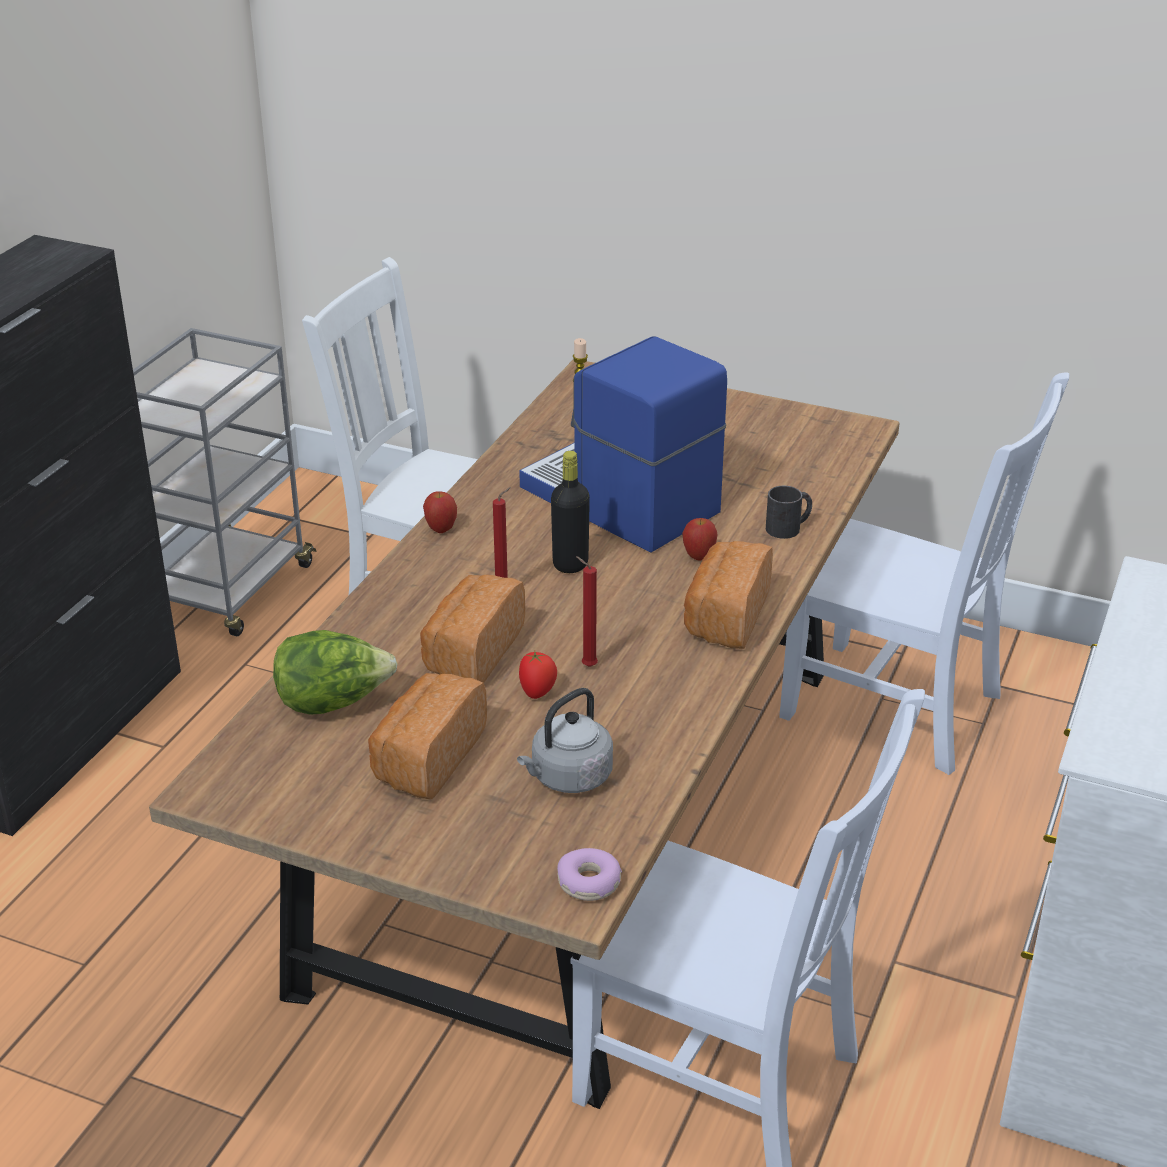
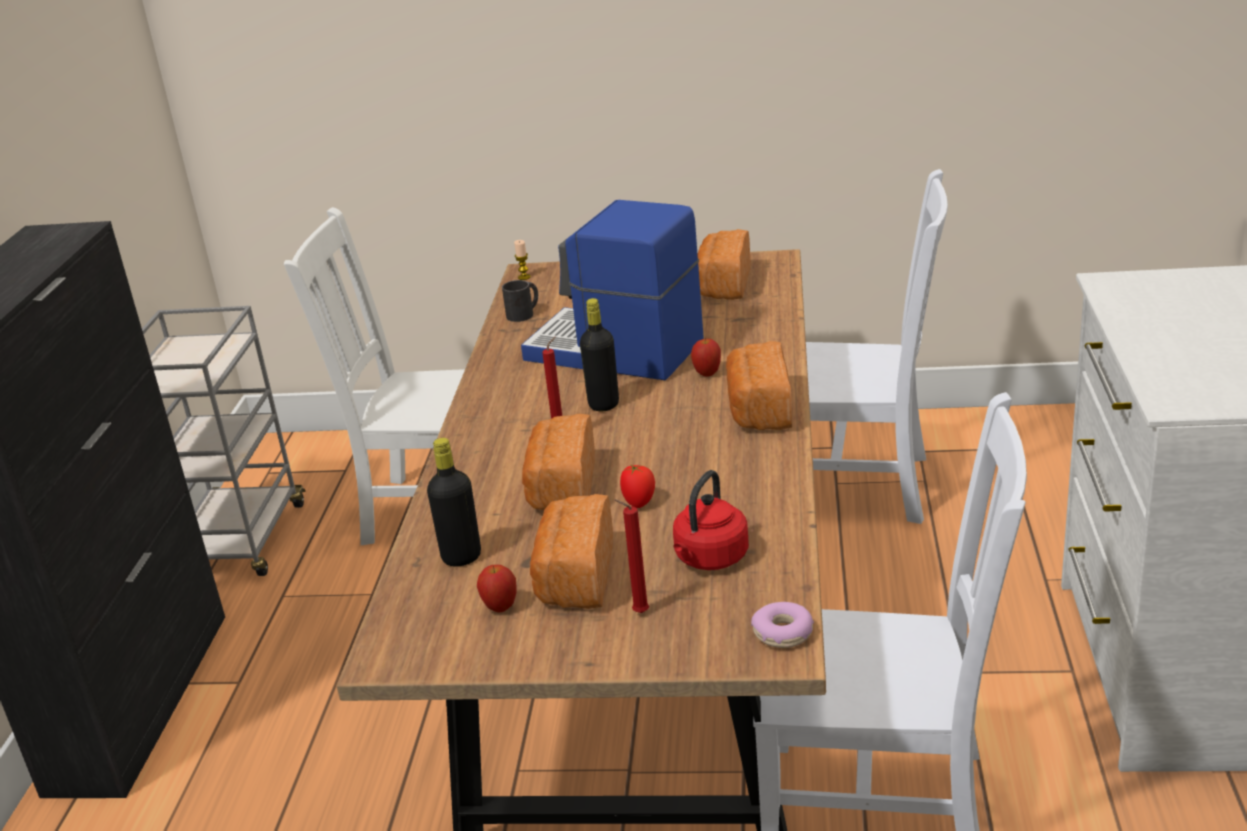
camera: 15 degrees left, 5 degrees down
(333, 702) = (461, 557): lettuce -> black bottle
(441, 529) = (474, 406): apple -> apple (500, 607)
(568, 778) = (709, 559): grey kettle -> red kettle
(587, 666) = (668, 473): red candle -> red candle (638, 613)
(784, 447) = (723, 285): none -> bread
(789, 527) = (765, 337): black mug -> black mug (524, 313)

